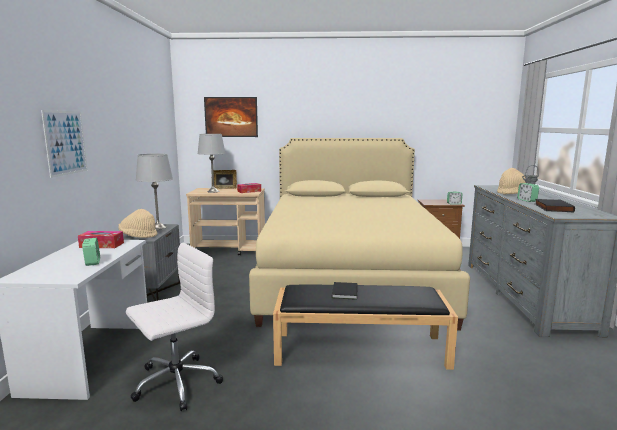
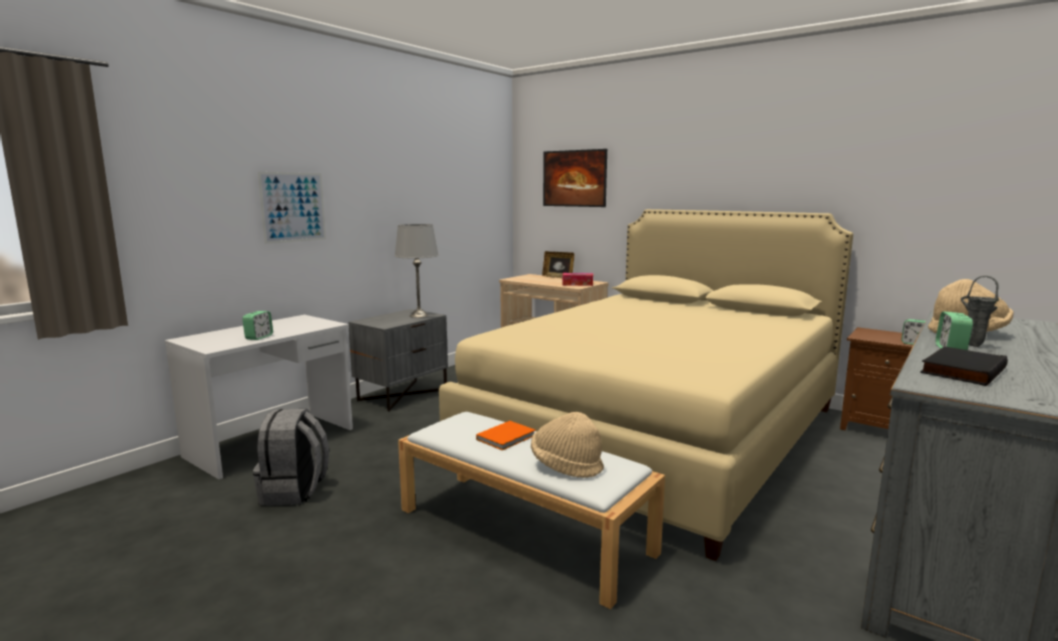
camera: 35 degrees right, 0 degrees up
(101, 245) = (303, 323): tissue box -> none
(138, 236) = (381, 322): beige hat -> beige hat (566, 466)
(175, 383) = (294, 492): white office chair -> grey backpack
(213, 191) = (535, 280): grey table lamp -> none
(345, 292) = (507, 437): black book -> orange book
(361, 349) = (525, 530): black bench -> white bench

